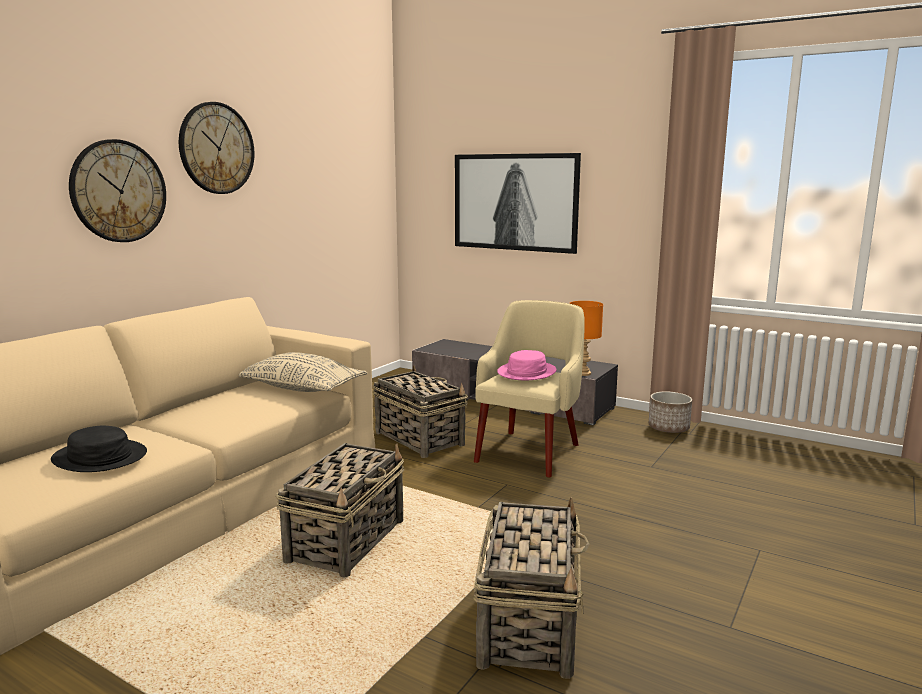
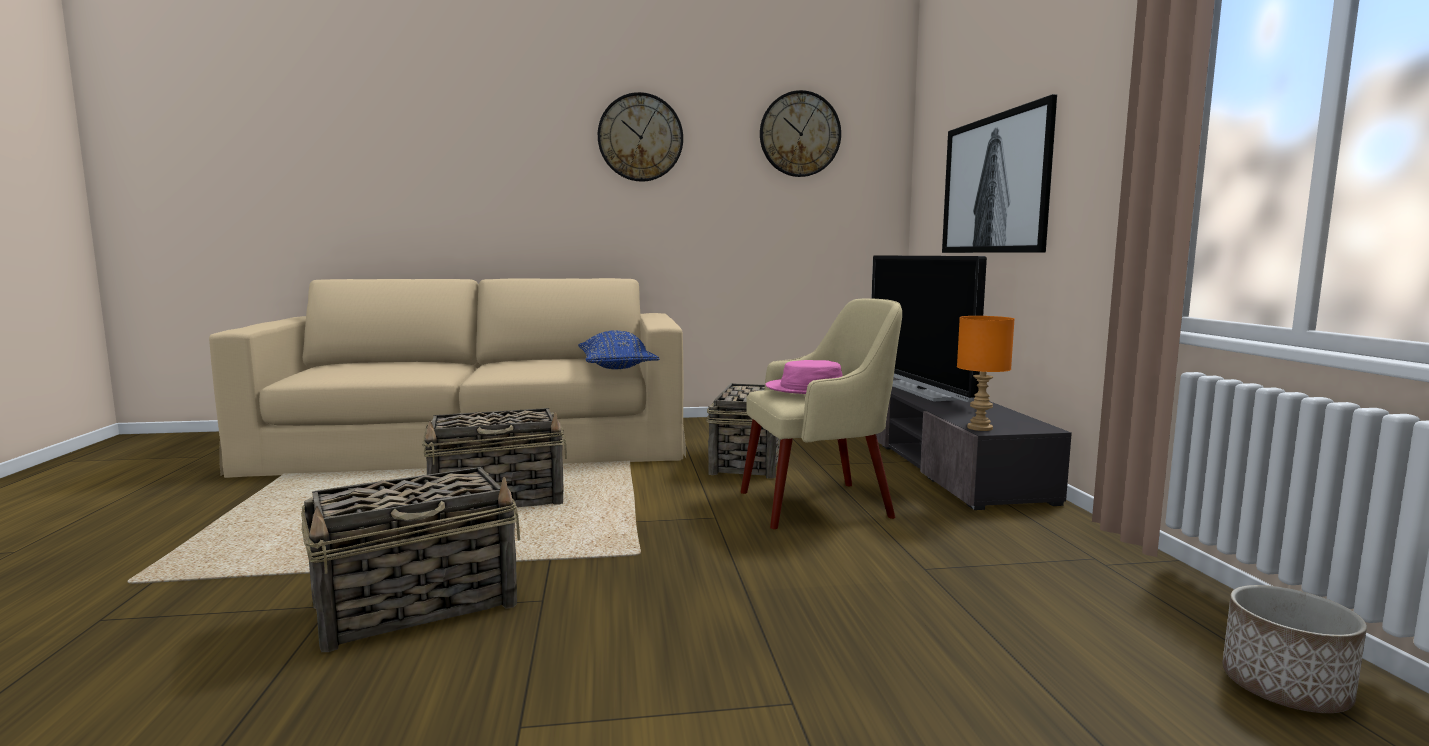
camera: 50 degrees right, 5 degrees down
(99, 457) = (385, 369): black hat -> none
(118, 191) = (533, 174): wall clock -> wall clock (800, 134)
(300, 388) = (615, 367): beige pillow -> blue pillow
(480, 352) = (921, 391): none -> television
(669, 428) = (1087, 548): planter -> planter (1285, 689)

